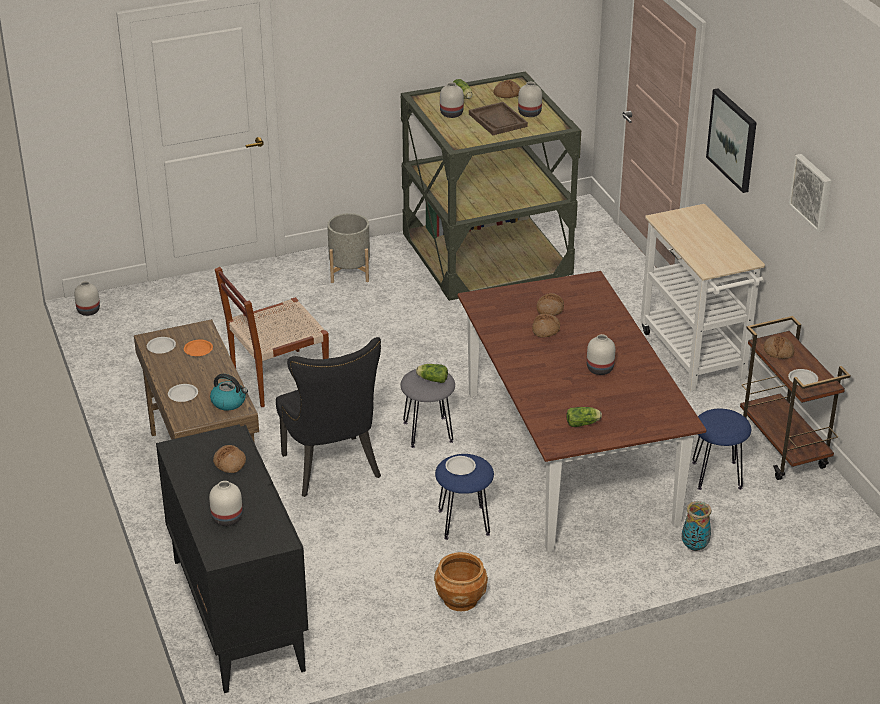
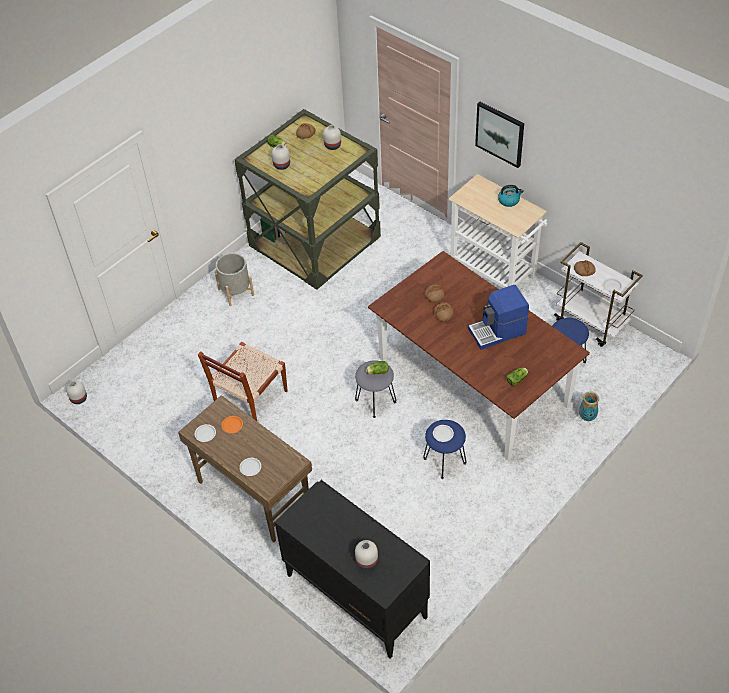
camera: 25 degrees left, 15 degrees up
(229, 402) = (285, 460): kettle -> kettle (509, 200)
(230, 463) = (335, 515): bread -> none
(331, 468) = (335, 456): black chair -> none
(461, 599) = (481, 519): brown planter -> none
(498, 120) = (316, 160): brown tray -> none
(600, 369) = (498, 331): white vase -> coffee machine
(782, 453) = (591, 325): brown cart -> white cart
(812, 192) = (588, 166): picture -> none

